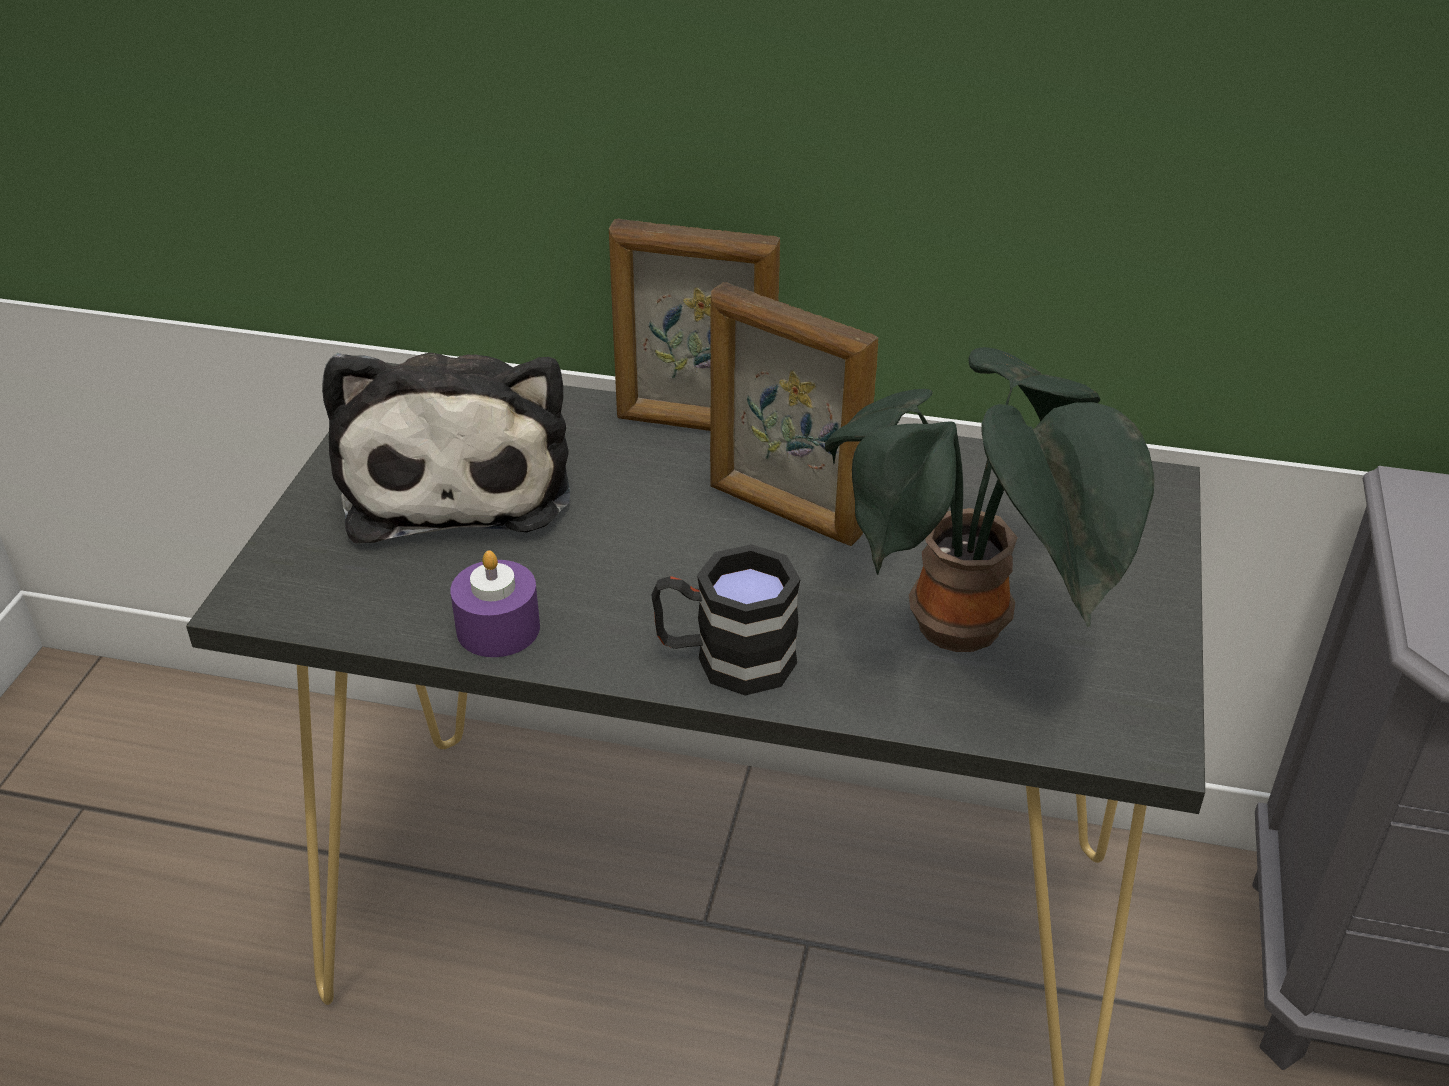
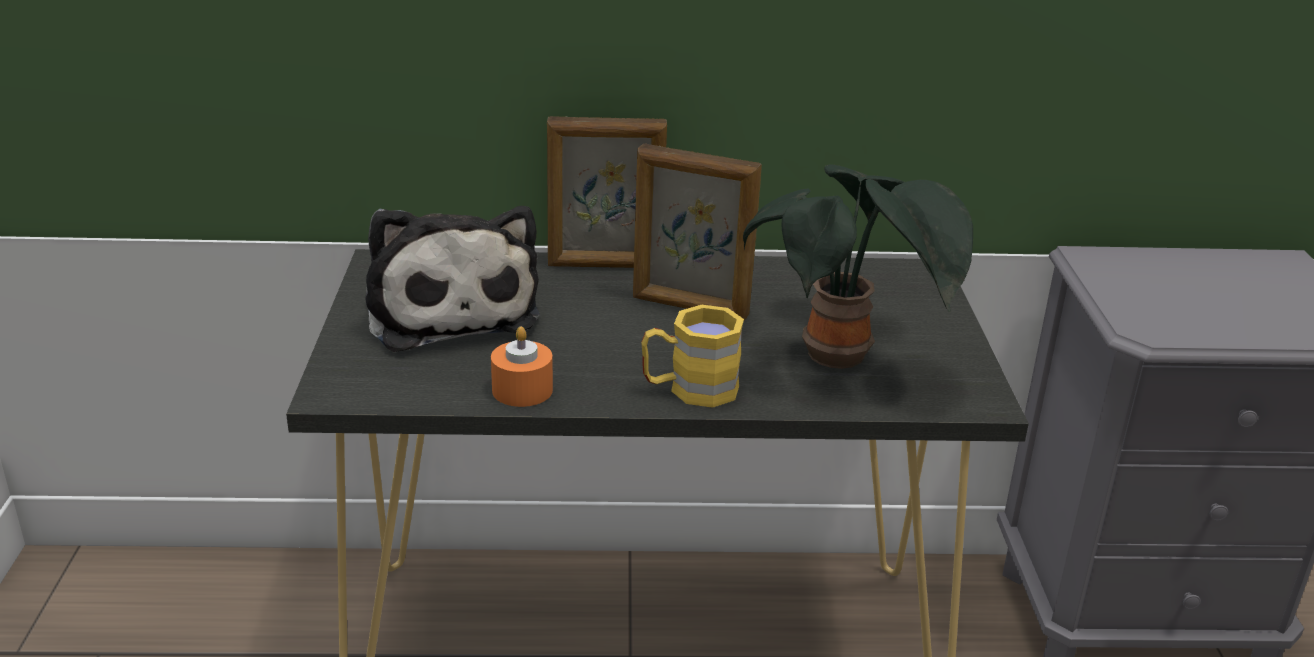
camera: 15 degrees left, 10 degrees down
(498, 628) = (522, 390): purple candle -> orange candle
(725, 659) = (689, 389): black mug -> yellow mug

